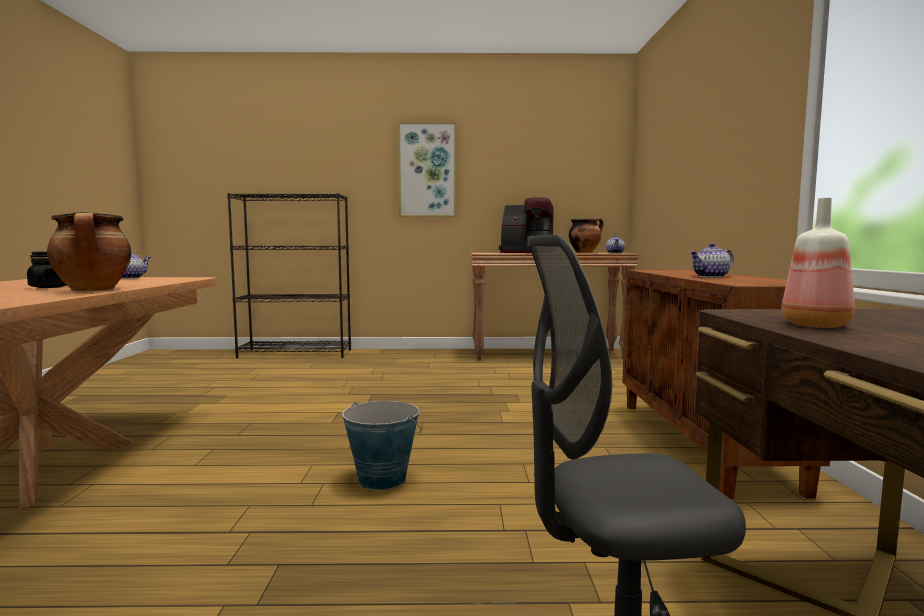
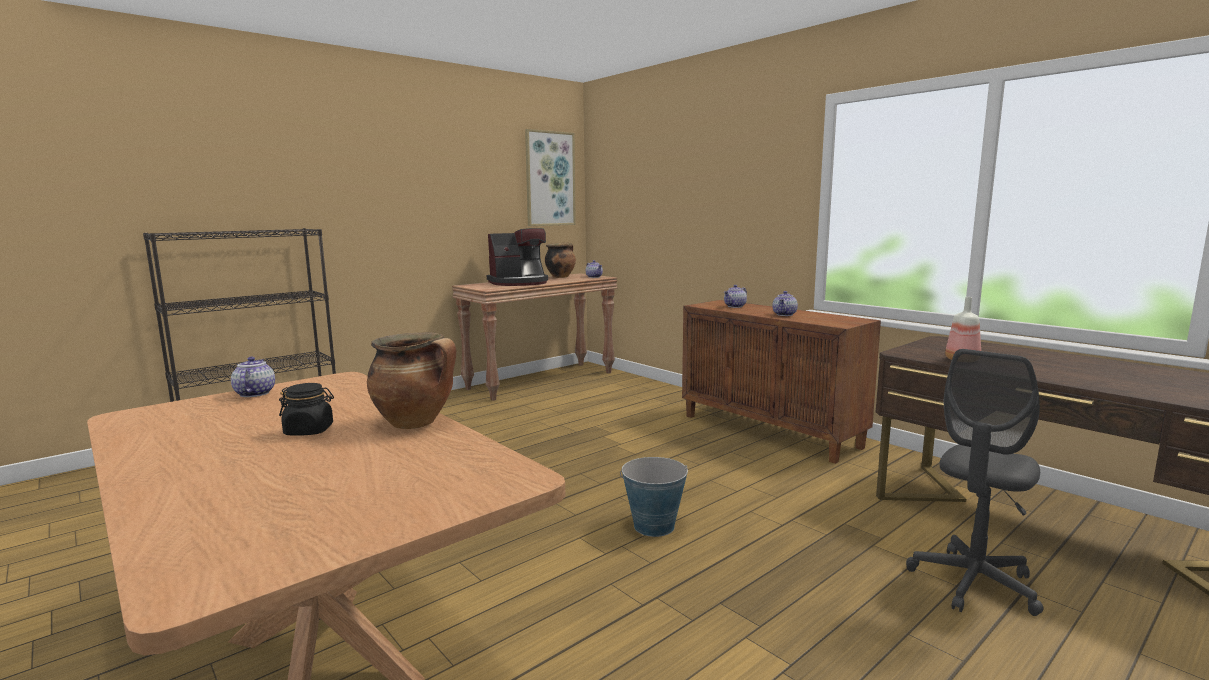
camera: 40 degrees left, 5 degrees up
(427, 170) = (399, 194): picture -> picture (550, 179)
(682, 272) = (735, 306): none -> teapot

